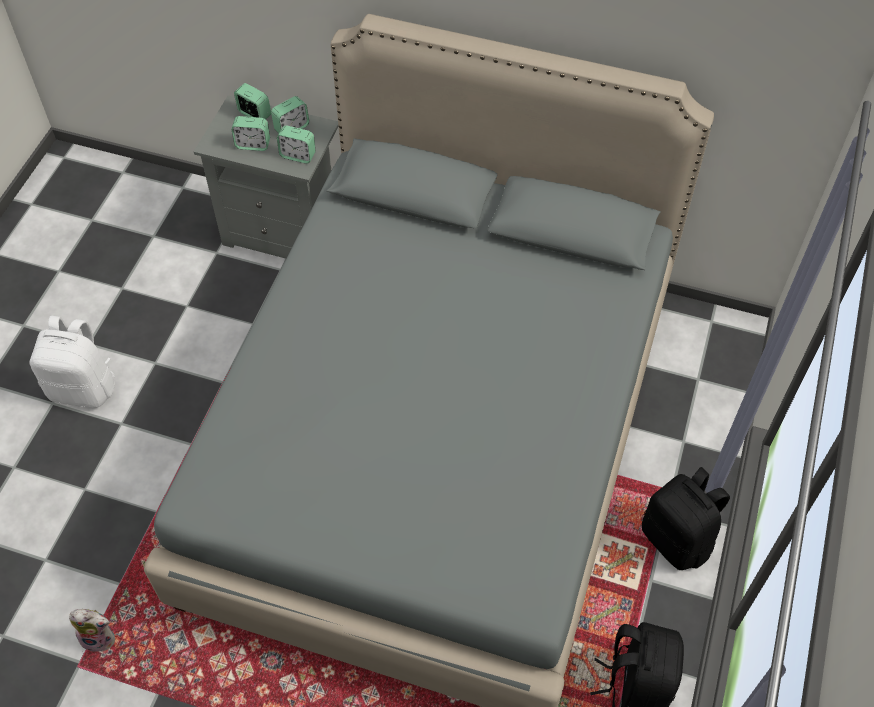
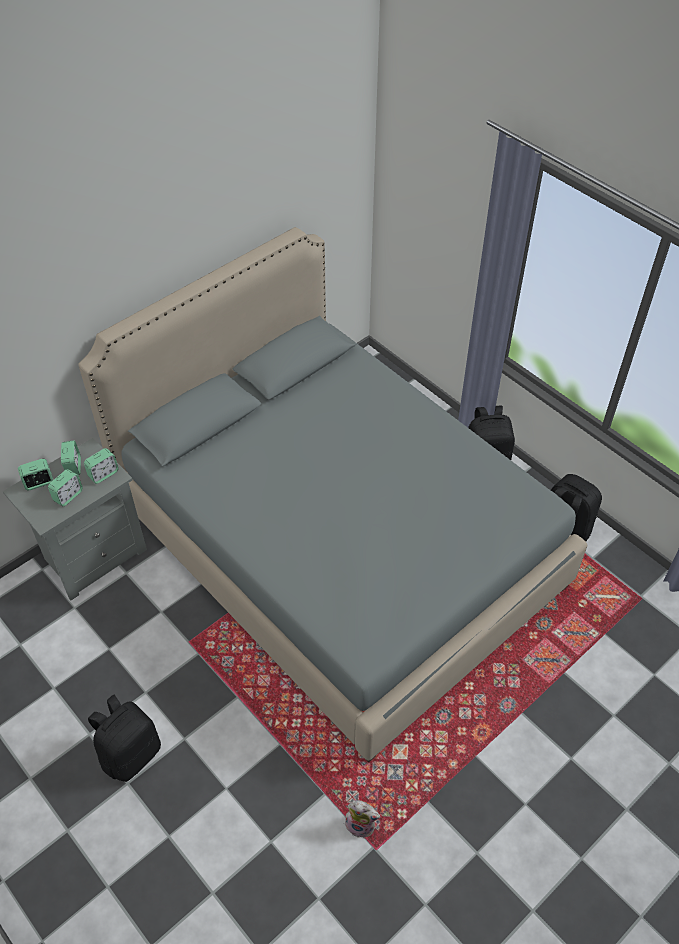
camera: 60 degrees left, 5 degrees down
(84, 388) = (130, 753): white backpack -> black backpack
(100, 637) = (361, 824): plush toy -> plush toy turned 75 degrees clockwise

